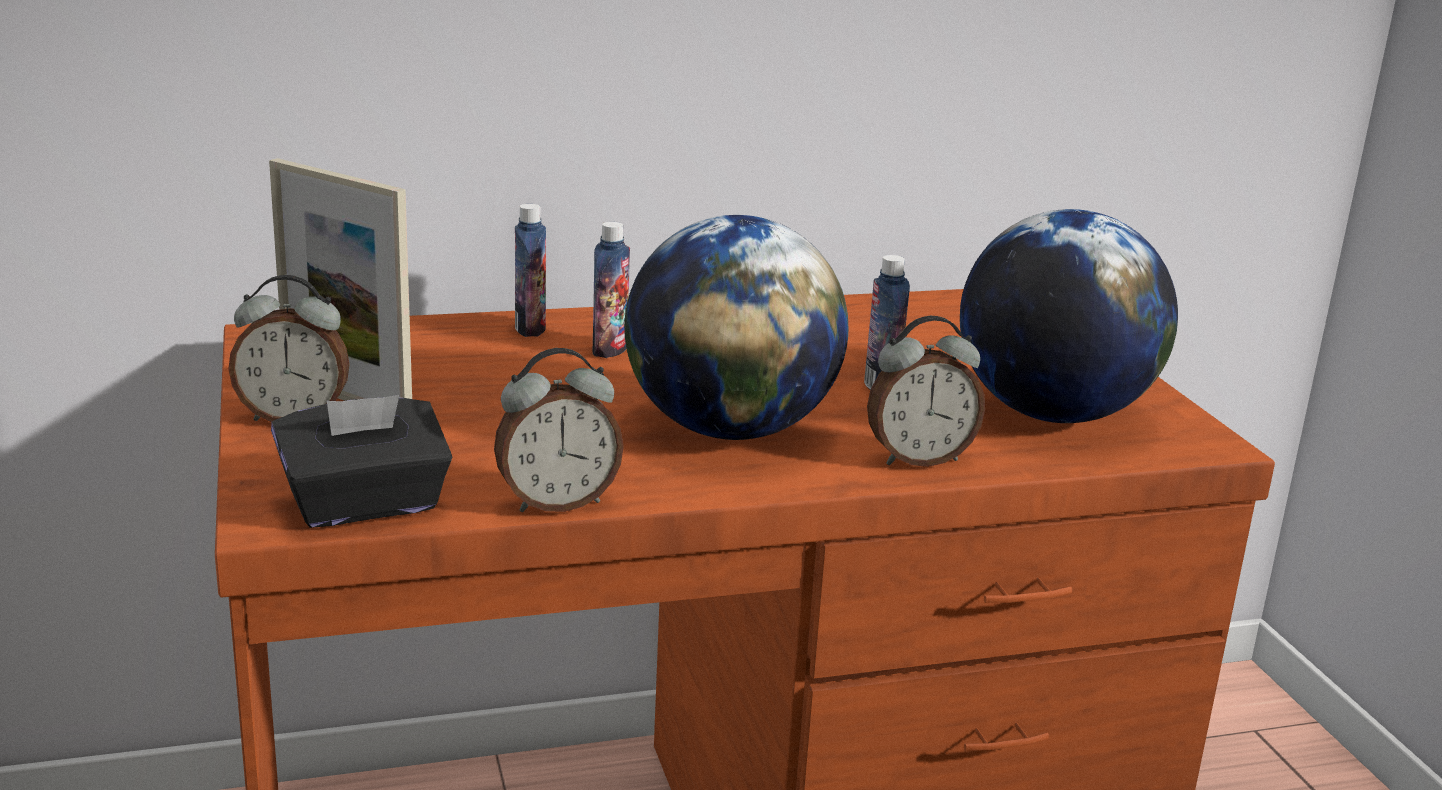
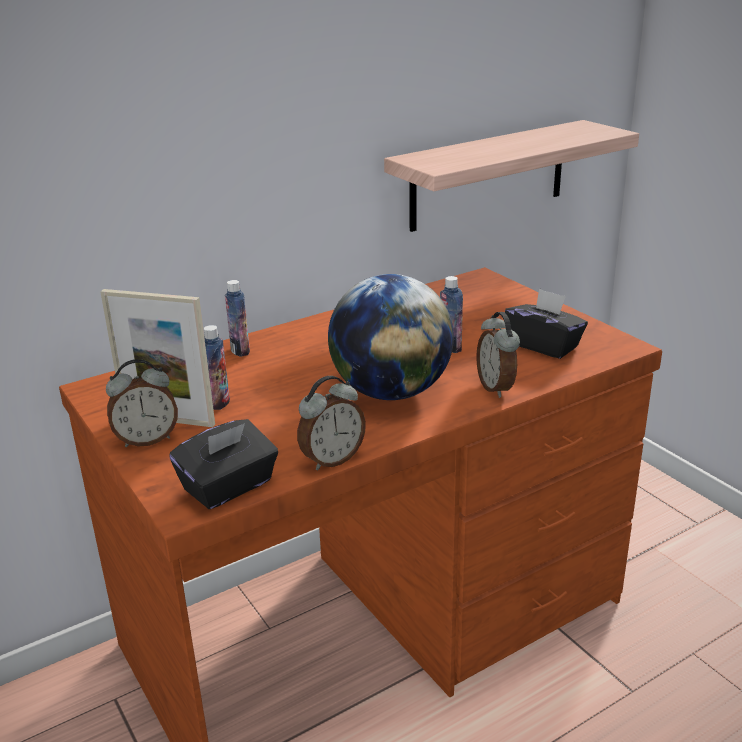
camera: 15 degrees left, 5 degrees up
(610, 349) = (293, 355): bottle -> bottle (219, 402)
(918, 458) = (497, 387): alarm clock -> alarm clock turned 105 degrees clockwise
(1052, 414) = (544, 345): globe -> black tissue box
(1061, 120) = (488, 175): none -> shelf

